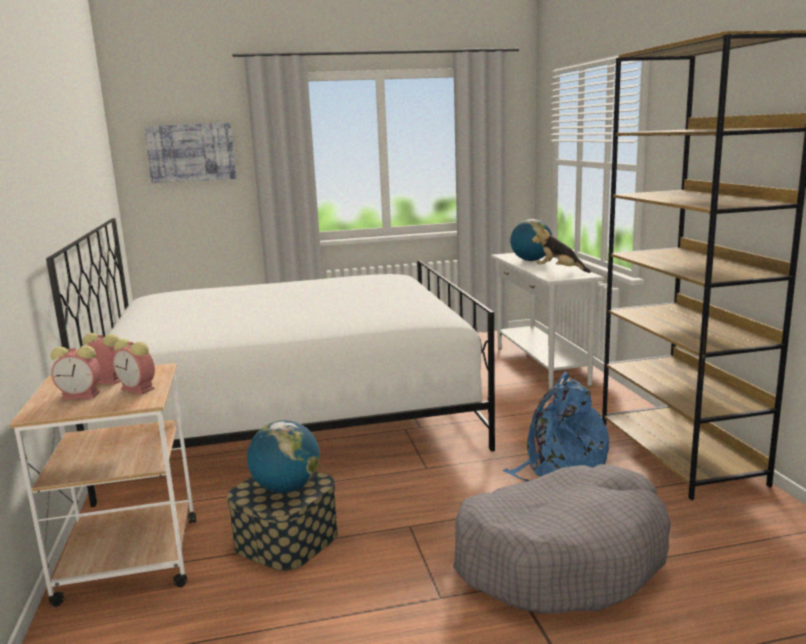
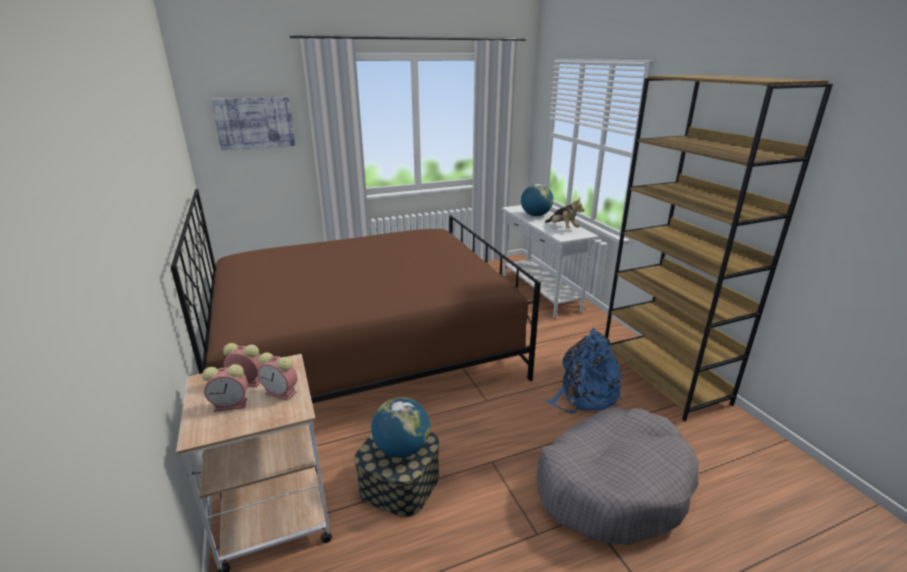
camera: 10 degrees left, 10 degrees up
(292, 418) = (366, 353): white bed -> brown bed
(559, 270) = (562, 228): plush toy -> plush toy turned 150 degrees counterclockwise

